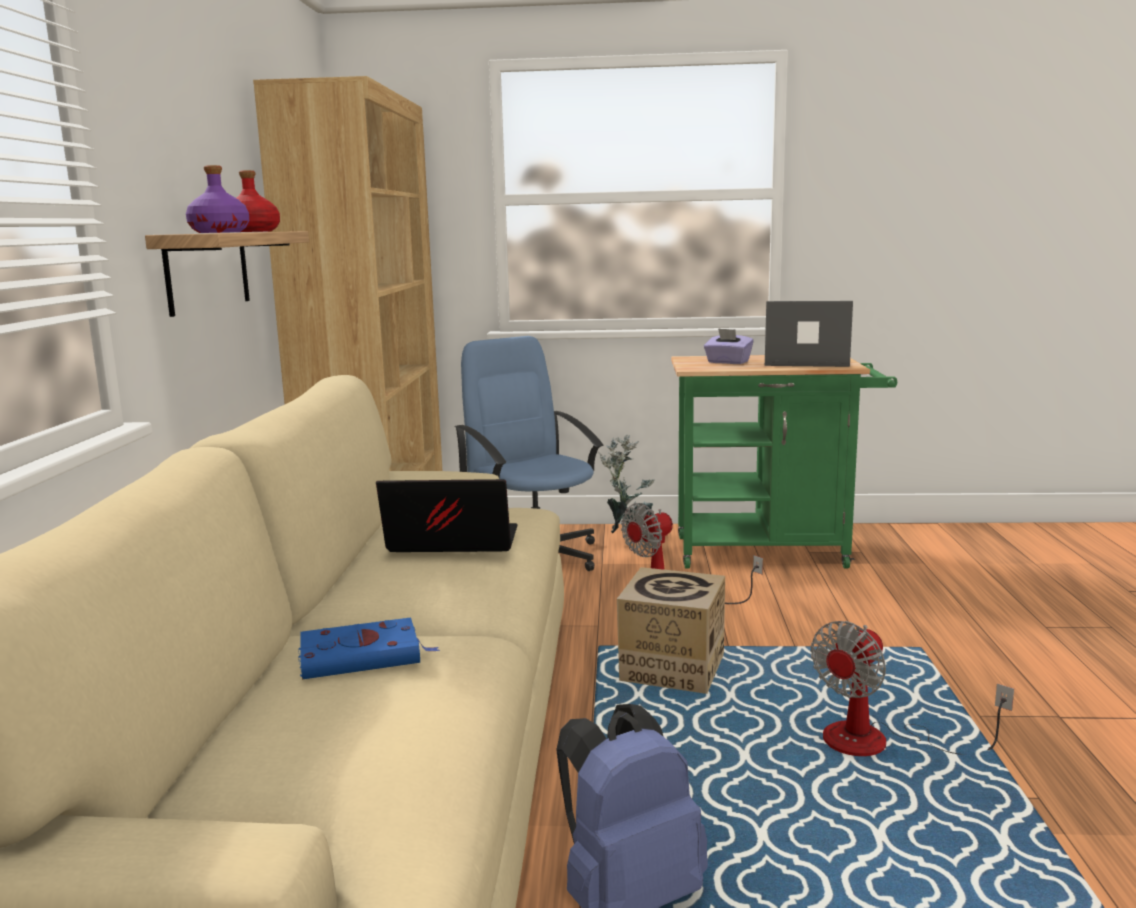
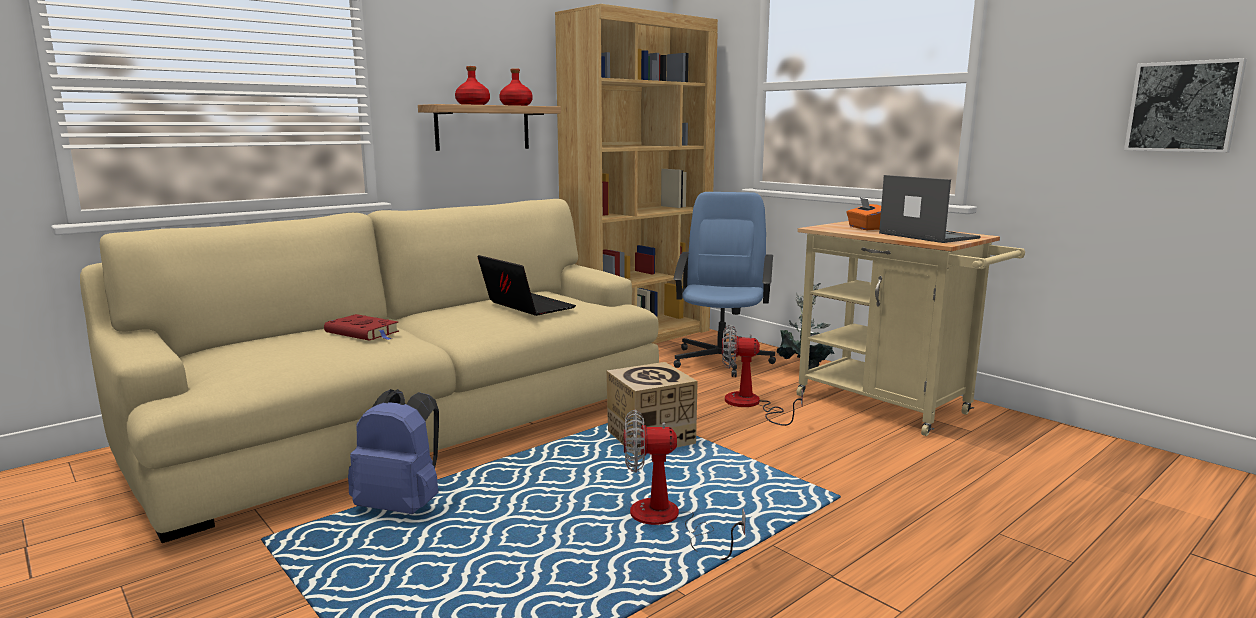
camera: 45 degrees right, 0 degrees up
(220, 232) = (473, 104): purple bottle -> red bottle
(364, 656) = (364, 332): blue book -> red book
(727, 362) = (865, 228): purple tissue box -> orange tissue box
(772, 551) = (891, 407): green cart -> beige cart
(968, 223) = (1183, 107): none -> picture

